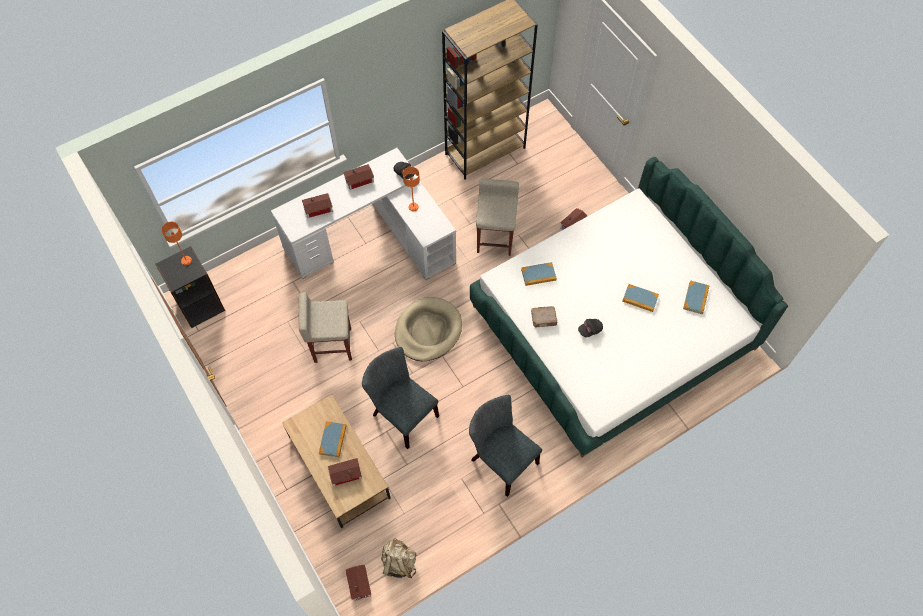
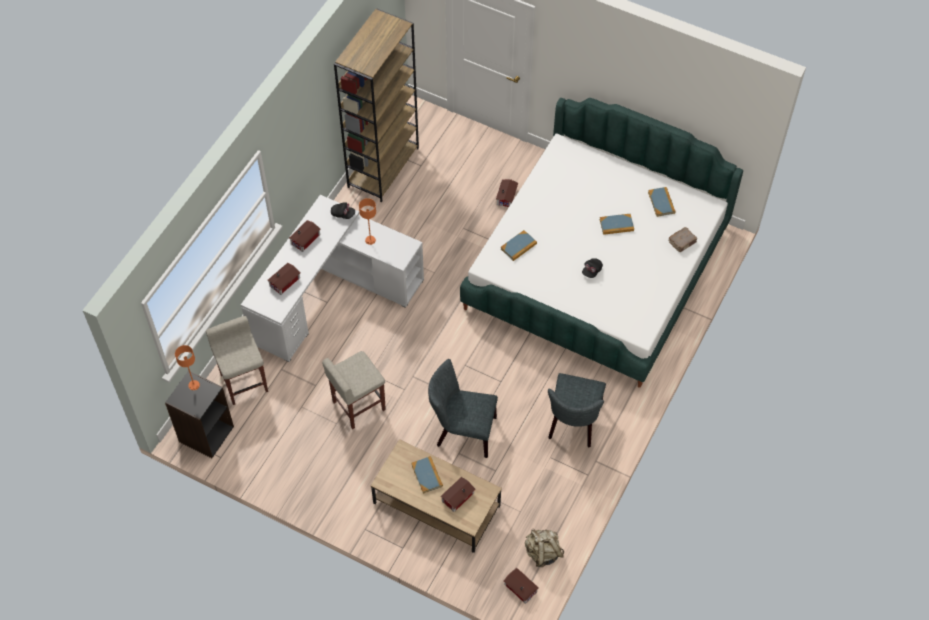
camera: 30 degrees left, 5 degrees down
(428, 331) = (437, 350): beige dog bed -> none
(495, 238) = (444, 241): beige stool -> beige stool (244, 382)
(500, 459) = (573, 424): grey chair -> grey chair turned 90 degrees counterclockwise
(544, 319) = (547, 281): brown book -> brown book (682, 242)

